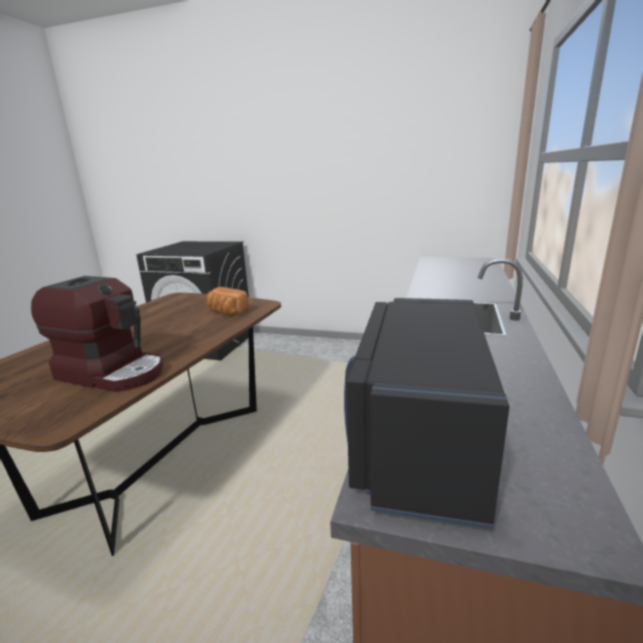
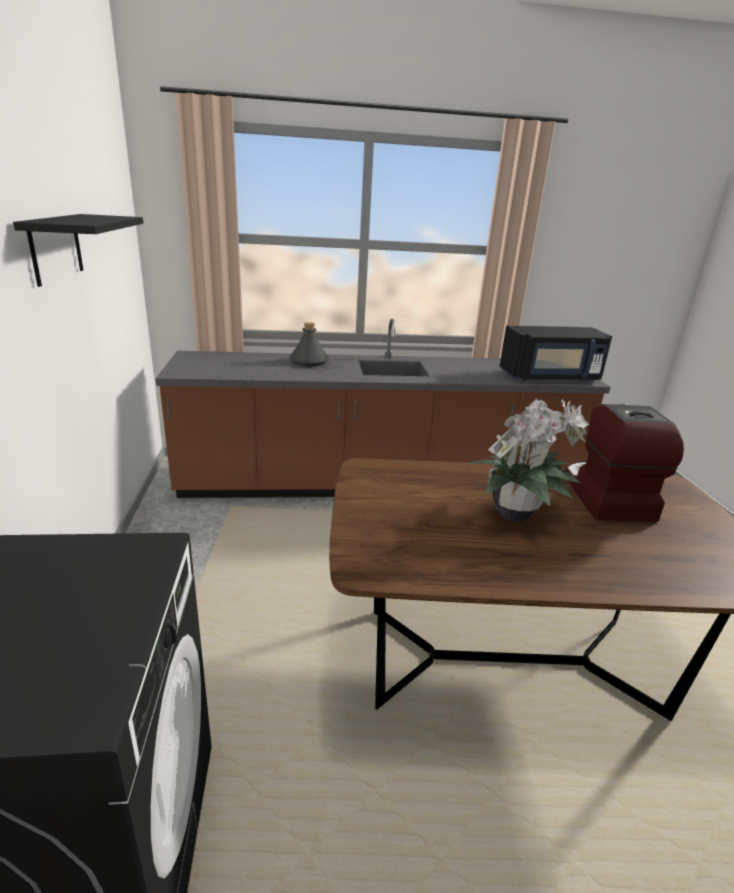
camera: 115 degrees left, 5 degrees up
(153, 333) = (517, 515): none -> potted plant
(226, 312) = (410, 486): bread -> none
(362, 163) = (56, 248): none -> black shelf
(477, 286) = (308, 361): none -> grey bottle

